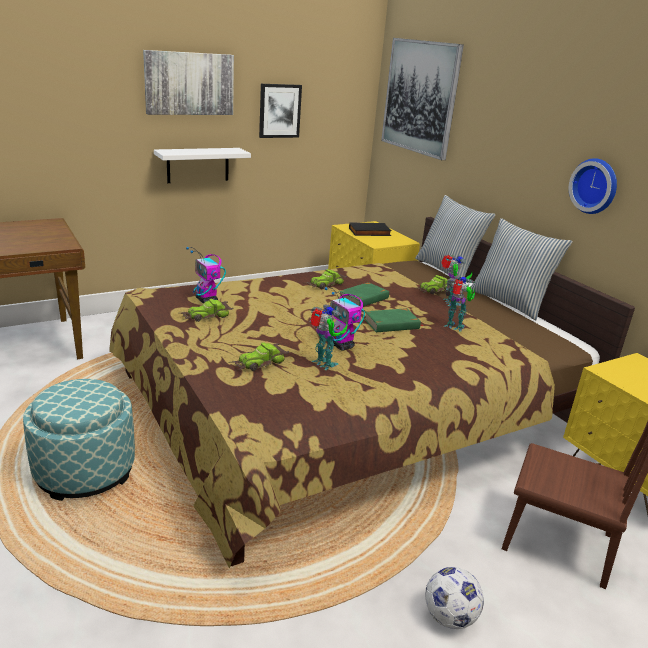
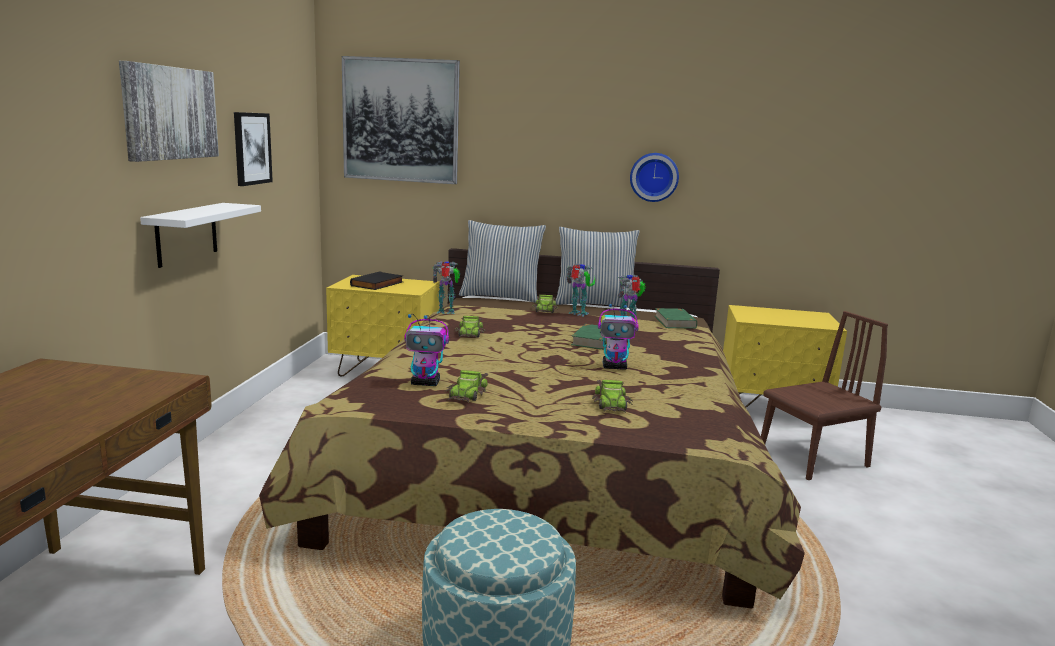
camera: 50 degrees left, 10 degrees down
(323, 364) = (644, 383): toy robot -> toy robot (447, 312)
(364, 298) = (527, 332): green book -> green book (675, 322)
(449, 617) = (872, 532): football -> none

